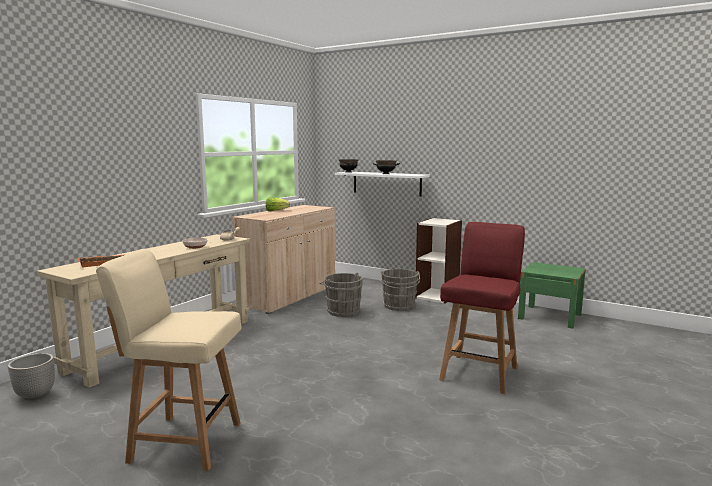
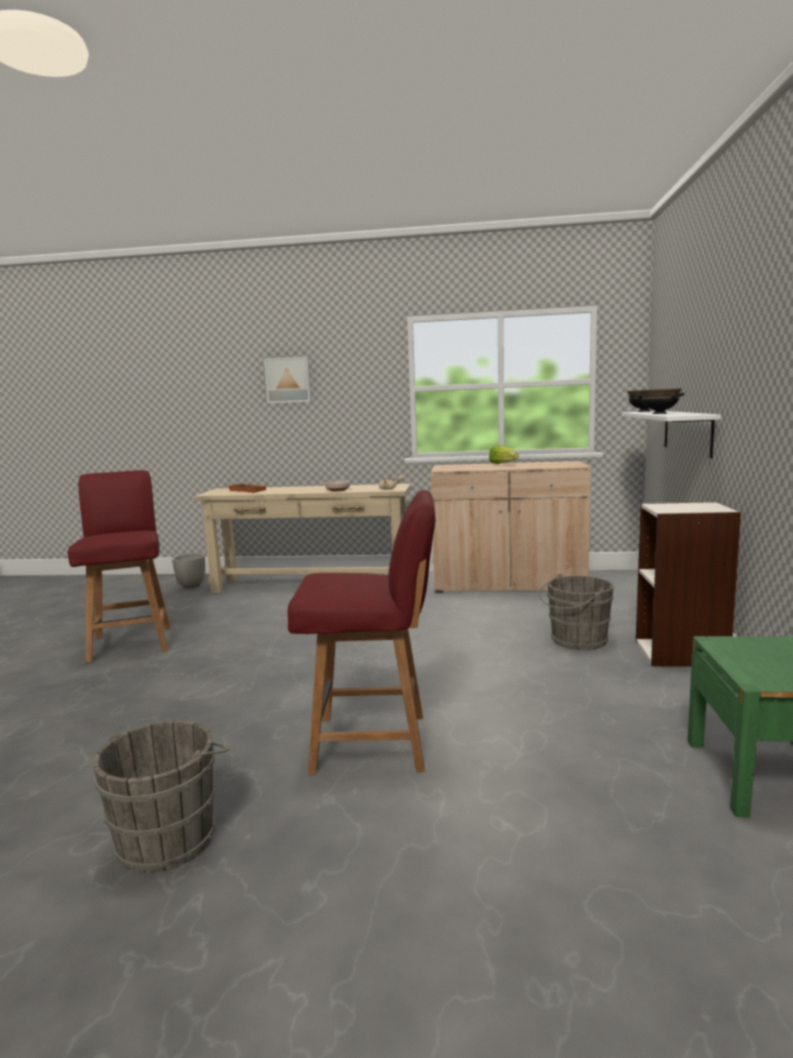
camera: 65 degrees right, 0 degrees up
(99, 142) = (288, 380): none -> picture
(183, 441) = (131, 642): beige chair -> red chair
(342, 311) = (500, 617): grey bucket -> grey bucket (171, 836)

